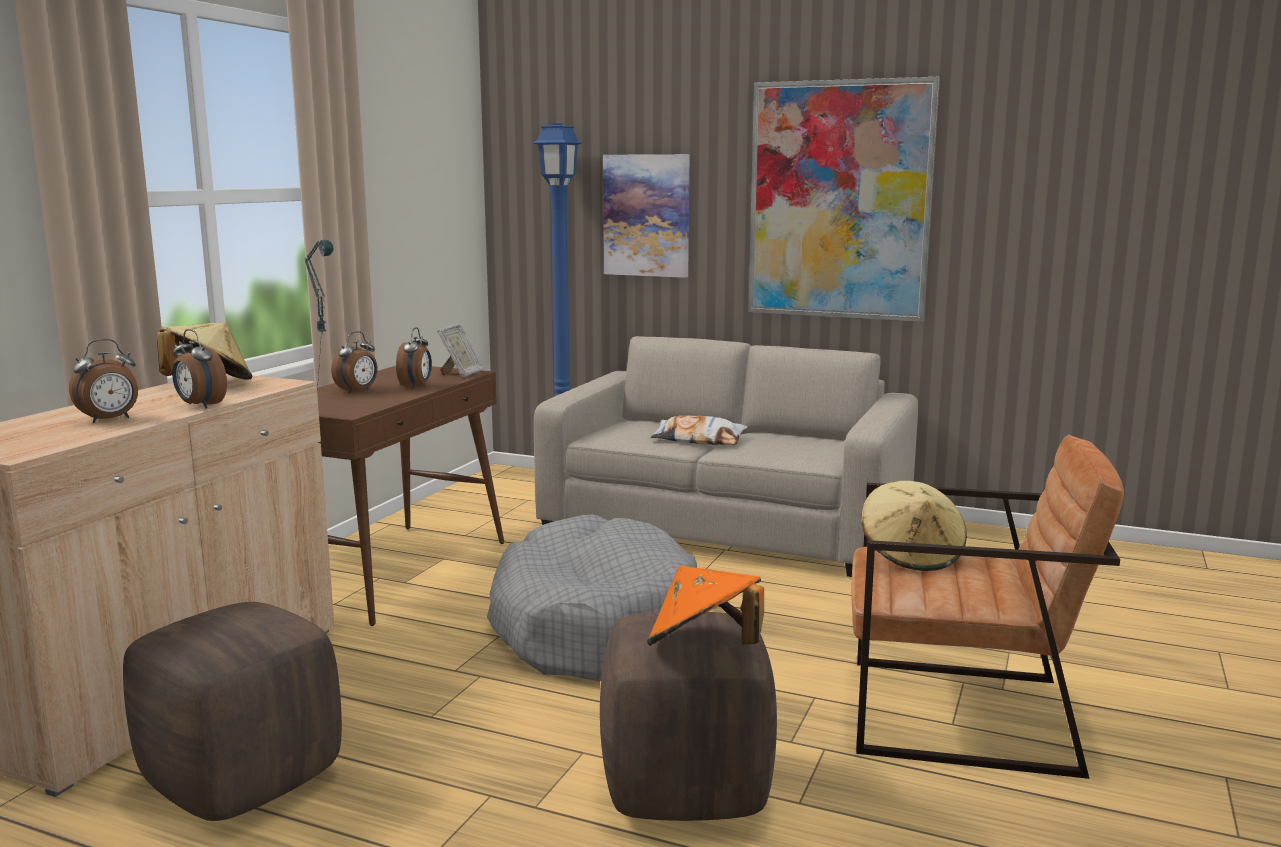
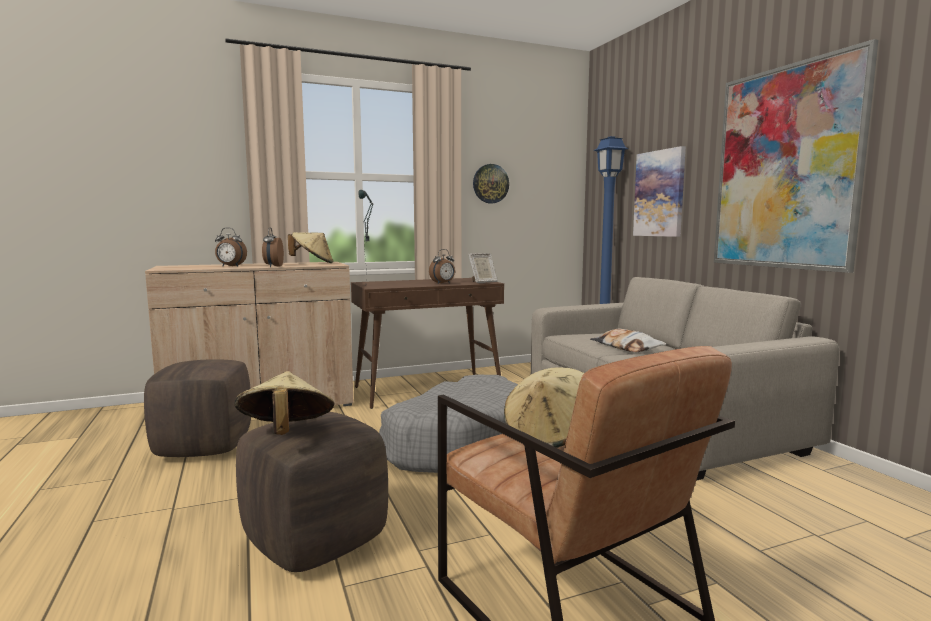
camera: 45 degrees right, 5 degrees down
(358, 391) = (412, 282): alarm clock -> none
(383, 195) = (490, 183): none -> wall clock
(704, 648) = (286, 433): orange hat -> beige hat

